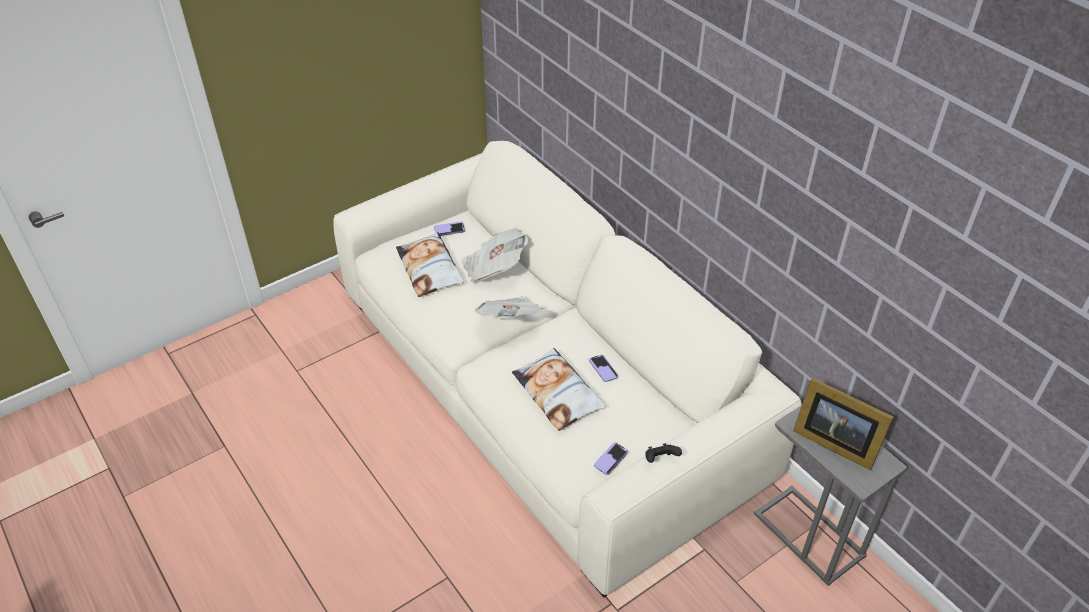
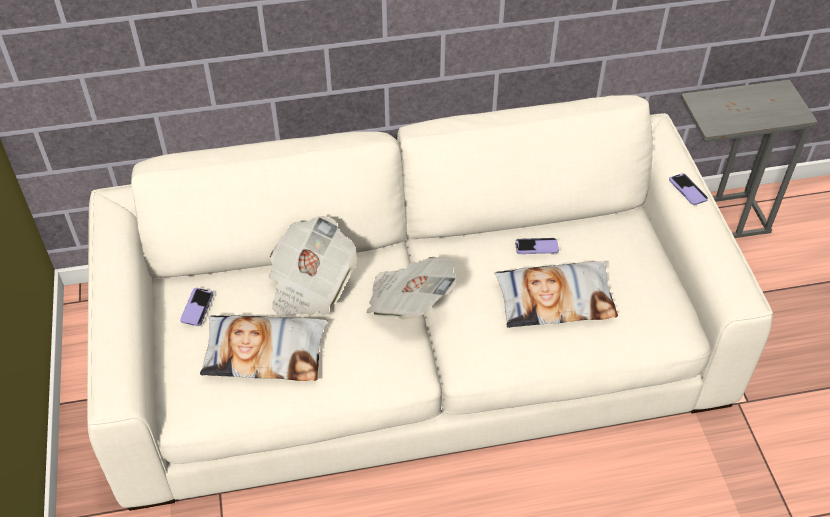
camera: 65 degrees left, 5 degrees up
(611, 459) = (664, 291): phone -> phone (688, 190)
(660, 459) = (712, 241): black game controller -> none
(833, 441) = (744, 109): picture frame -> none

